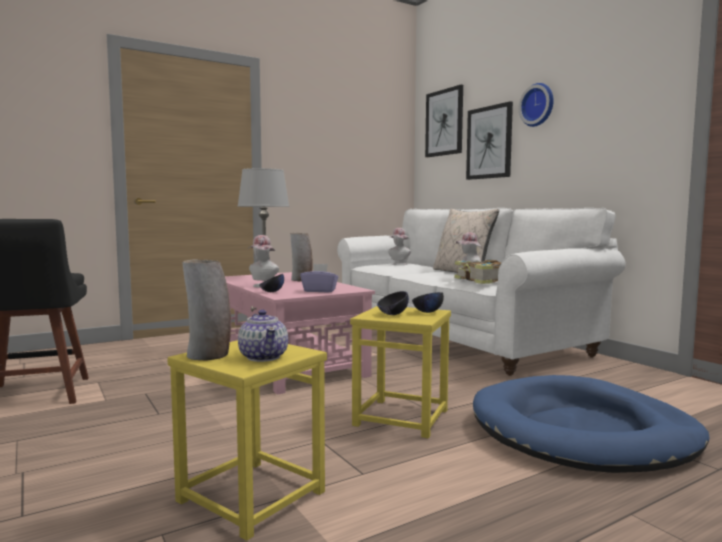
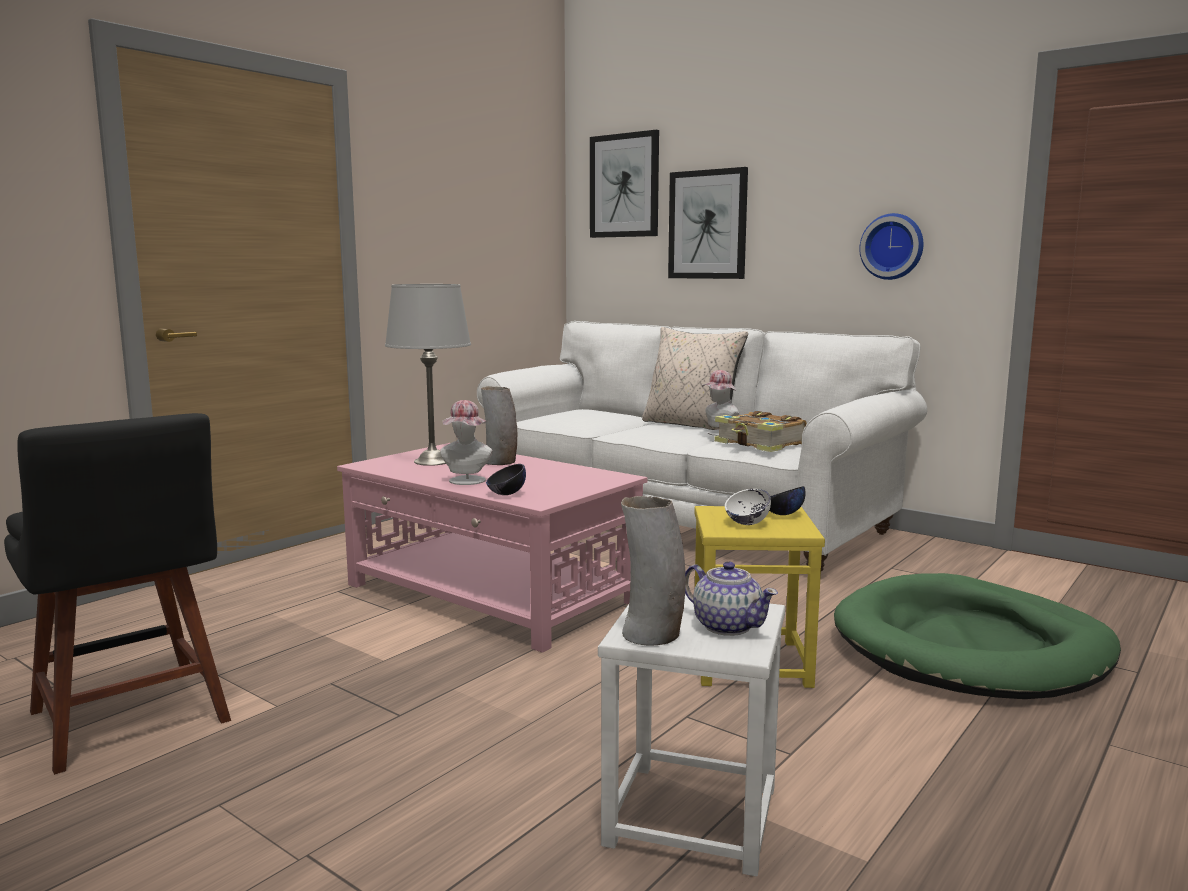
camera: 20 degrees left, 5 degrees up
(250, 497) = (691, 817): yellow stool -> white stool
(319, 291) = (573, 485): purple tissue box -> none
(392, 314) = (747, 524): black bowl -> white bowl
(398, 264) = (582, 414): hat -> none
(538, 105) = (791, 177): wall clock -> wall clock (893, 246)
(582, 431) = (971, 647): blue dog bed -> green dog bed

